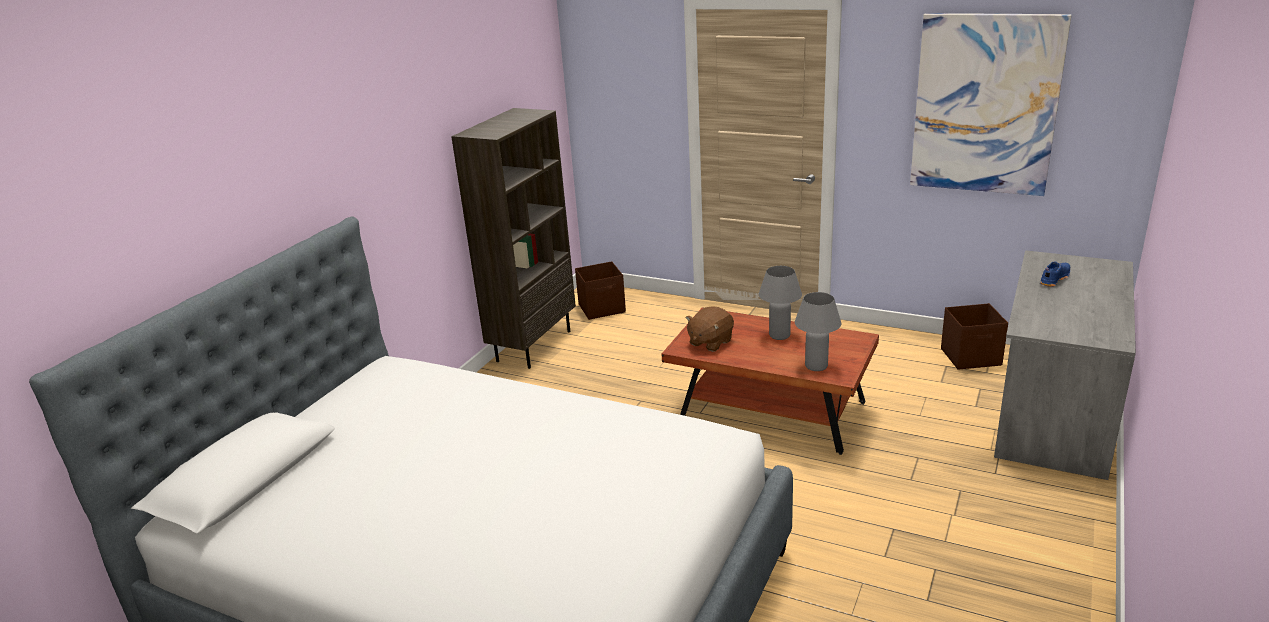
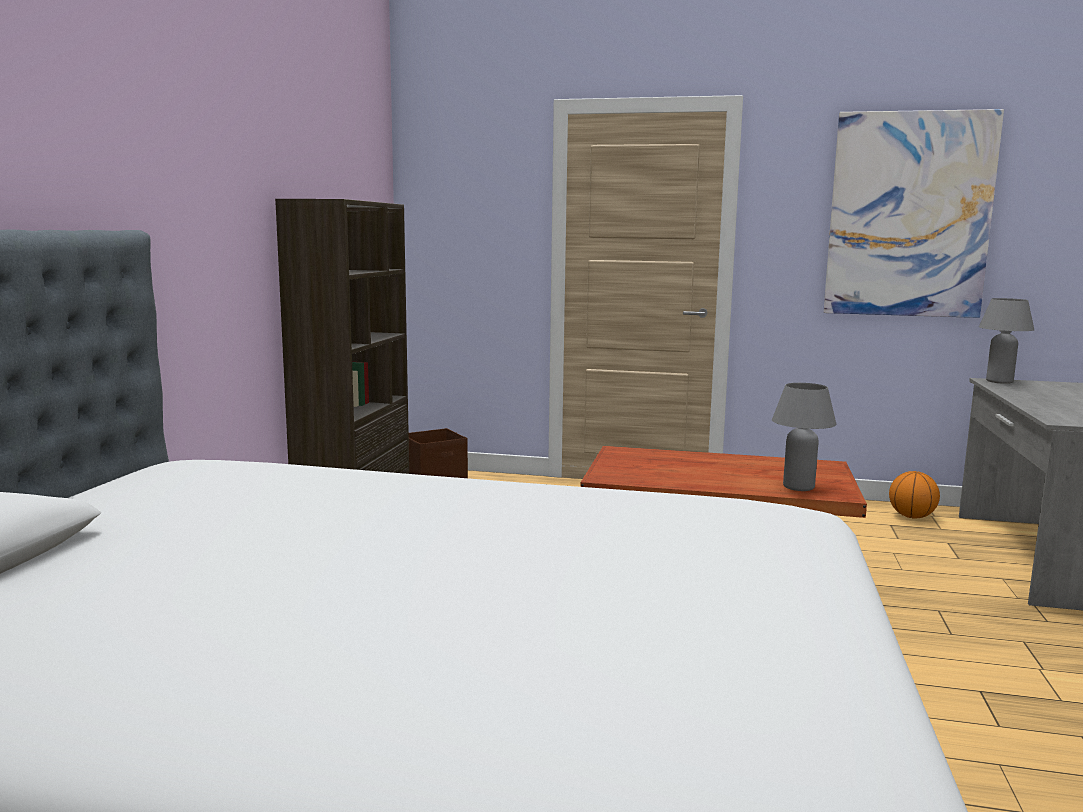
camera: 15 degrees left, 15 degrees down
(710, 342) = (639, 471): brown plush toy -> none
(779, 335) = (725, 464): grey table lamp -> grey table lamp (999, 381)
(971, 357) = (912, 517): brown storage box -> basketball
(1053, 279) = (1032, 392): blue shoe -> none

